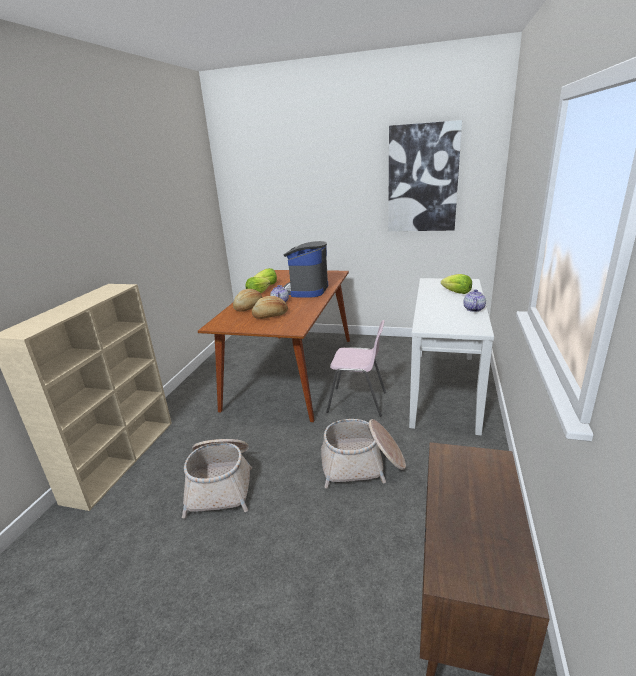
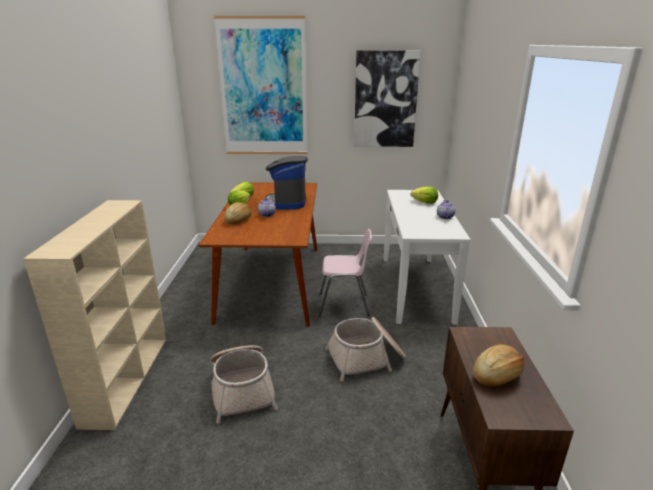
camera: 15 degrees left, 0 degrees up
(270, 315) = (265, 227): bread -> bread (497, 374)
(294, 173) = (263, 88): none -> picture

